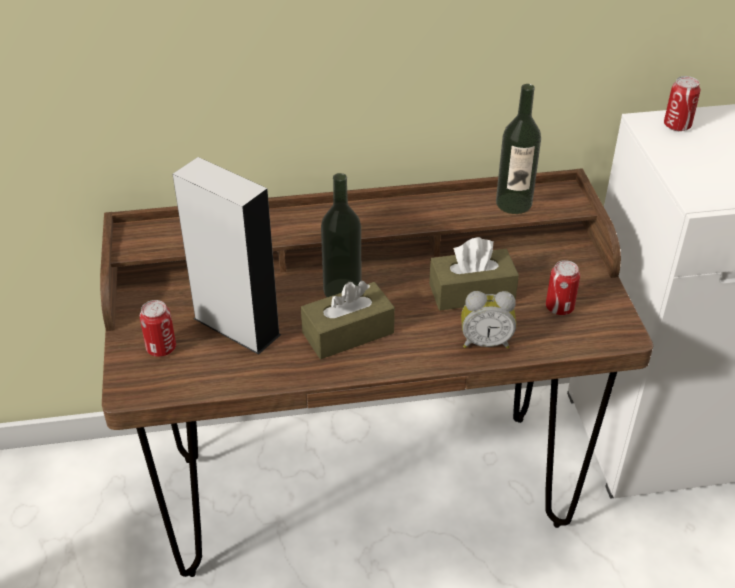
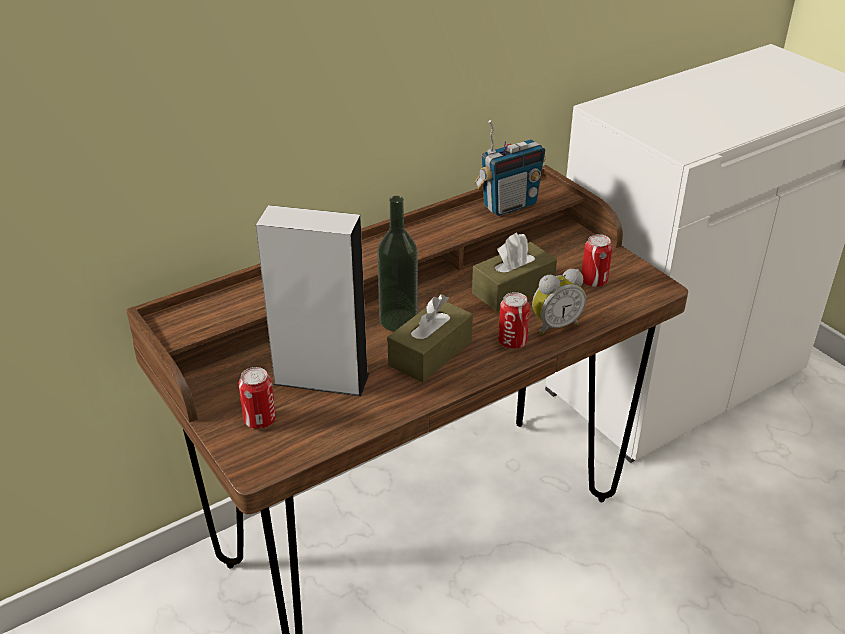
camera: 25 degrees left, 5 degrees down
(513, 203) = (509, 205): bottle -> radio
(677, 125) = (623, 105): can -> can (512, 342)

